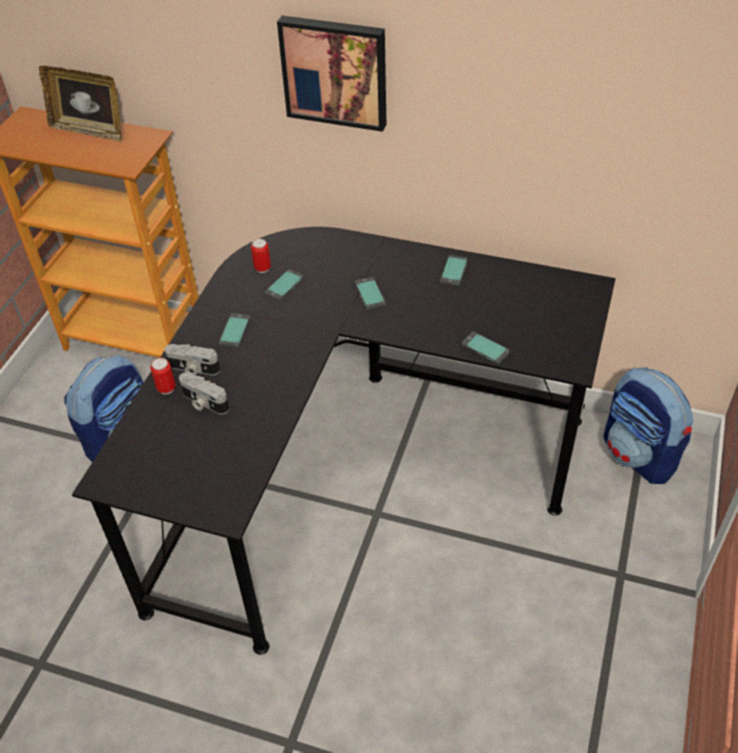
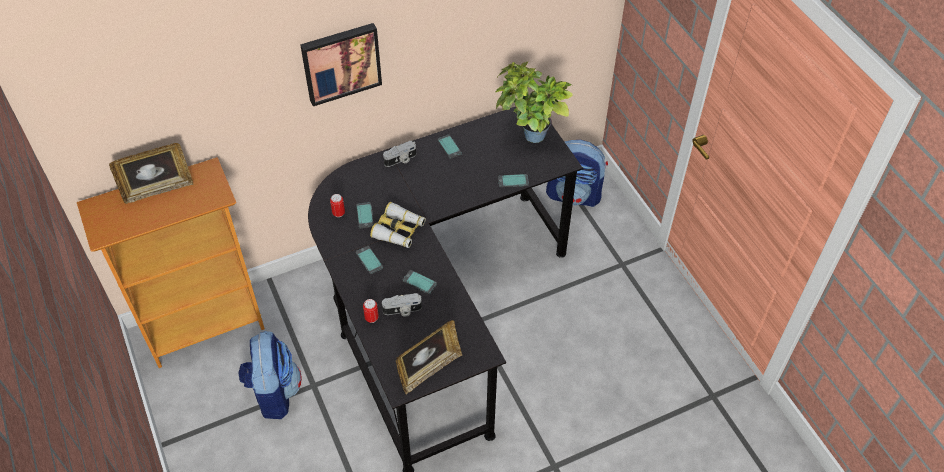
camera: 45 degrees left, 5 degrees up
(152, 483) = (429, 370): none -> picture frame
(193, 369) = (373, 297): camera -> camera (401, 160)
(299, 321) = (399, 230): none -> binoculars
(369, 294) = (419, 189): phone -> phone (419, 282)
(559, 314) = (528, 138): none -> potted plant

